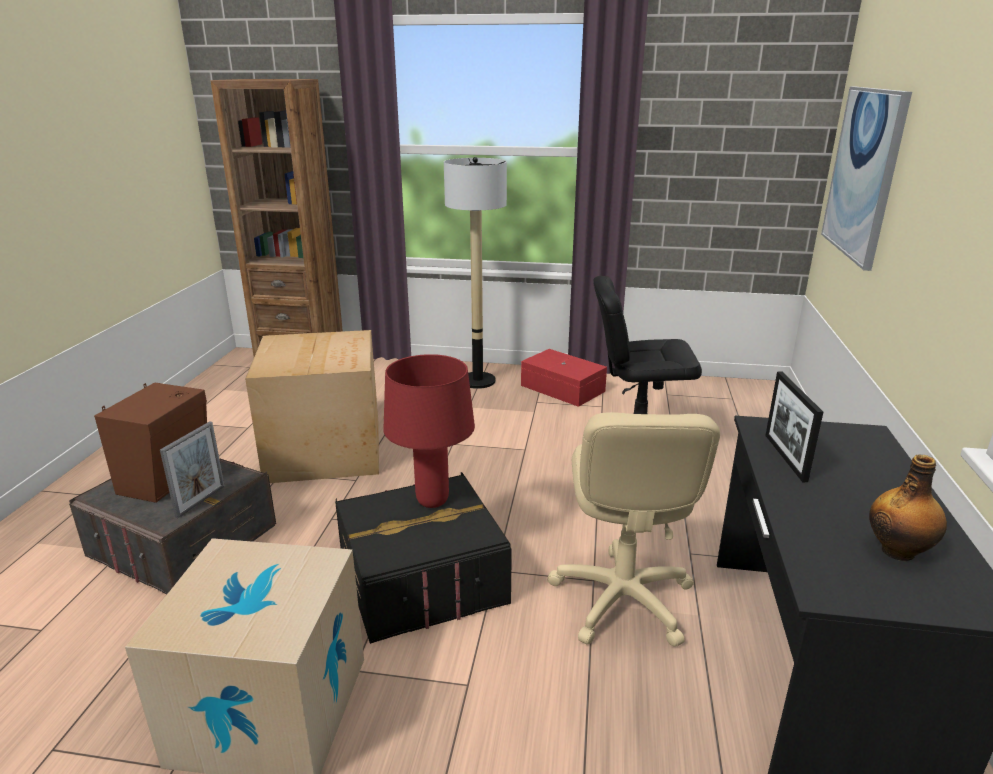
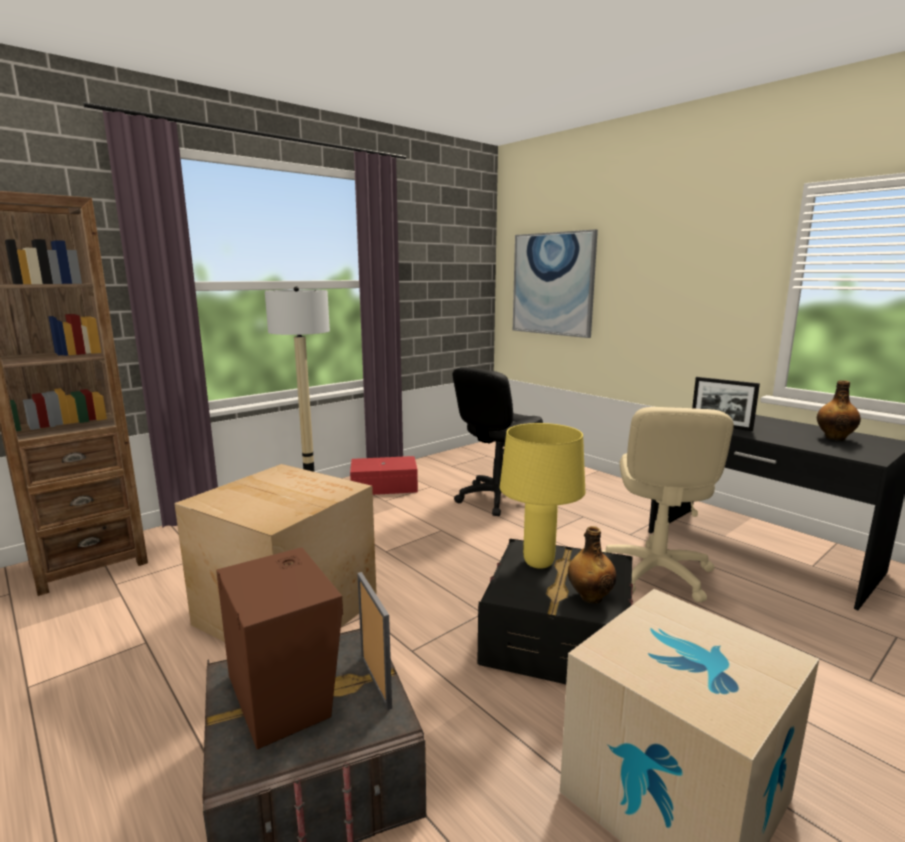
camera: 50 degrees left, 10 degrees down
(399, 546) = (590, 597): none -> bottle
(433, 501) = (539, 562): red table lamp -> yellow table lamp
(621, 599) = (656, 573): beige office chair -> beige office chair turned 60 degrees clockwise

